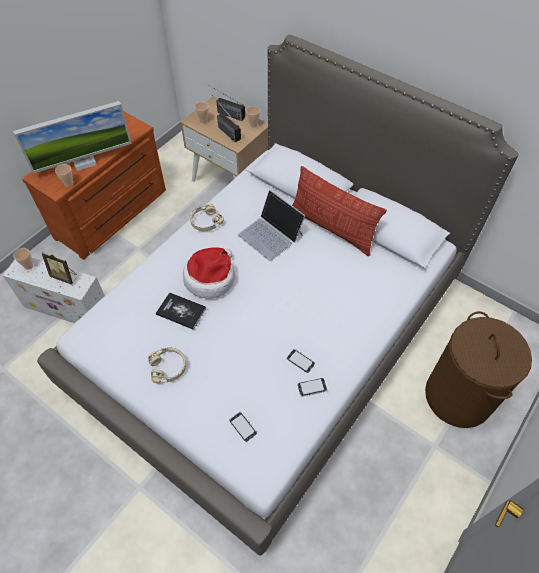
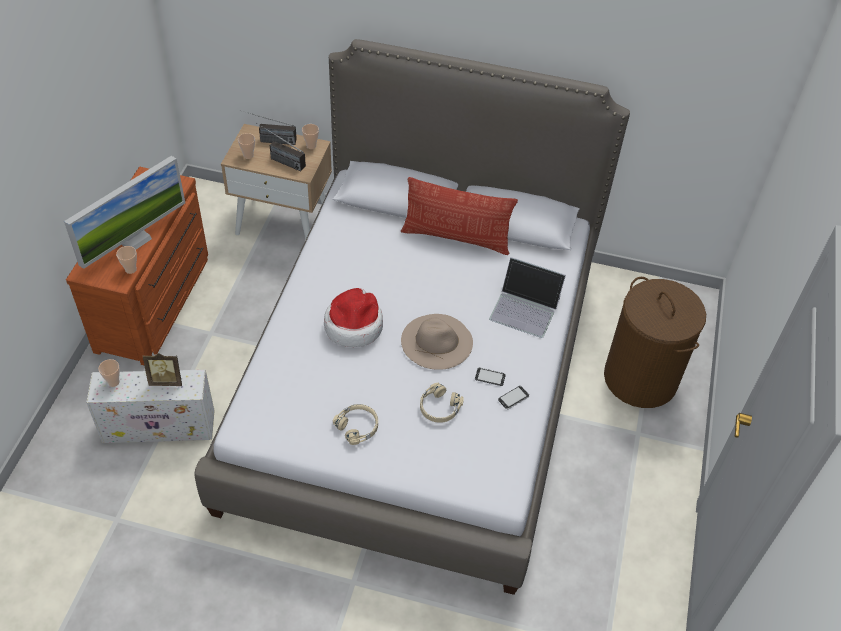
camera: 25 degrees left, 5 degrees down
(181, 311) = (341, 368): book -> none
(205, 221) = (314, 268): beige headphones -> beige headphones (439, 408)
(243, 426) = (464, 455): phone -> none
(271, 235) = (395, 262): laptop -> laptop (525, 308)
(271, 313) = (437, 341): none -> beige hat

